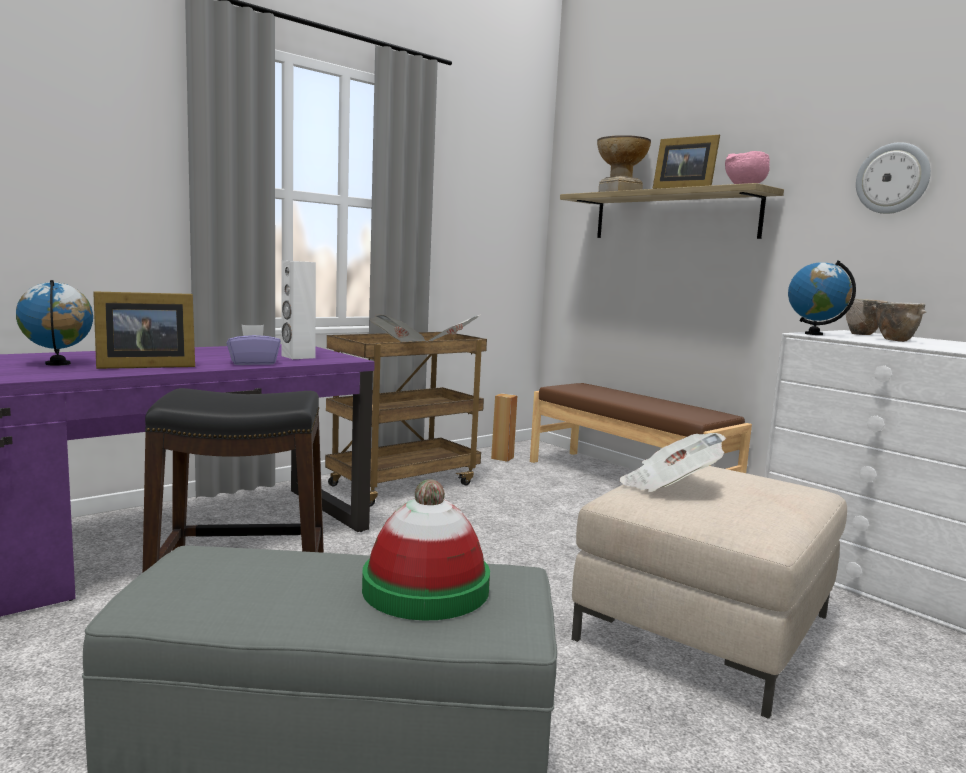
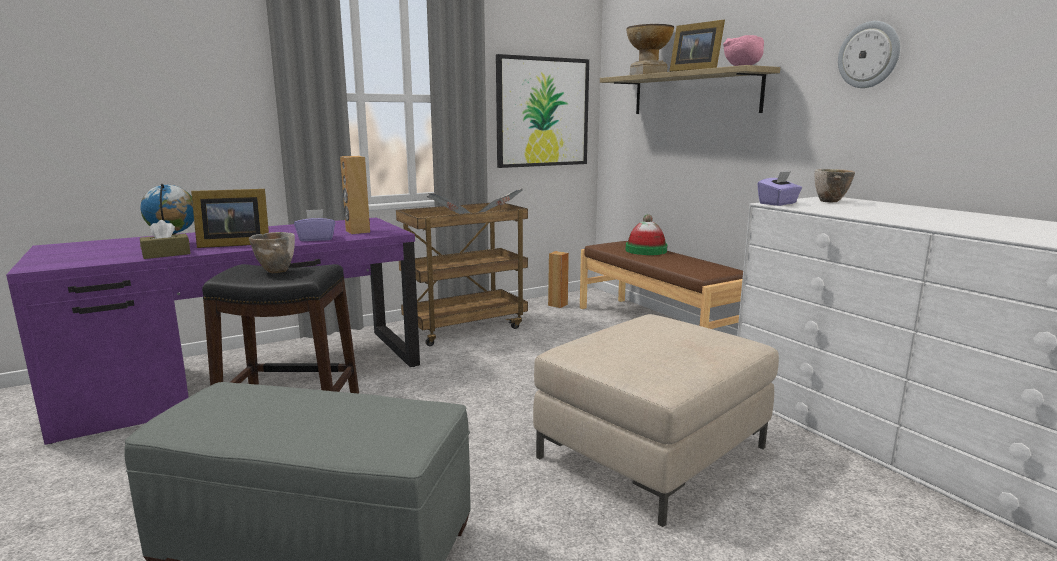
camera: 10 degrees right, 5 degrees up
(59, 375) = (166, 254): none -> brown tissue box
(297, 357) = (357, 231): white speaker -> brown speaker
(426, 588) = (360, 419): hat -> hat (646, 250)
(489, 230) = (542, 112): none -> picture
(669, 487) = (616, 339): newspaper -> none
(814, 334) = (778, 203): globe -> purple tissue box
(893, 340) = (846, 208): bowl -> bowl (276, 271)

